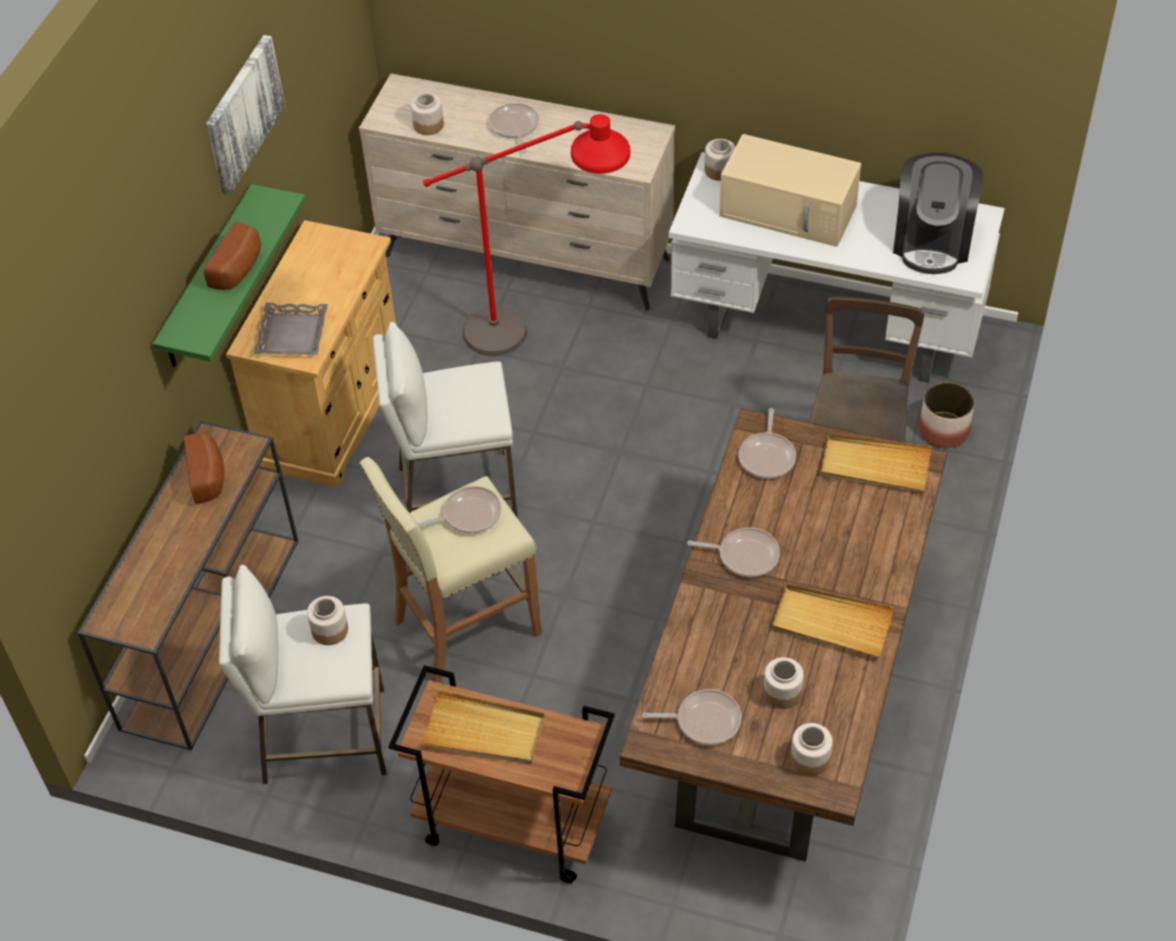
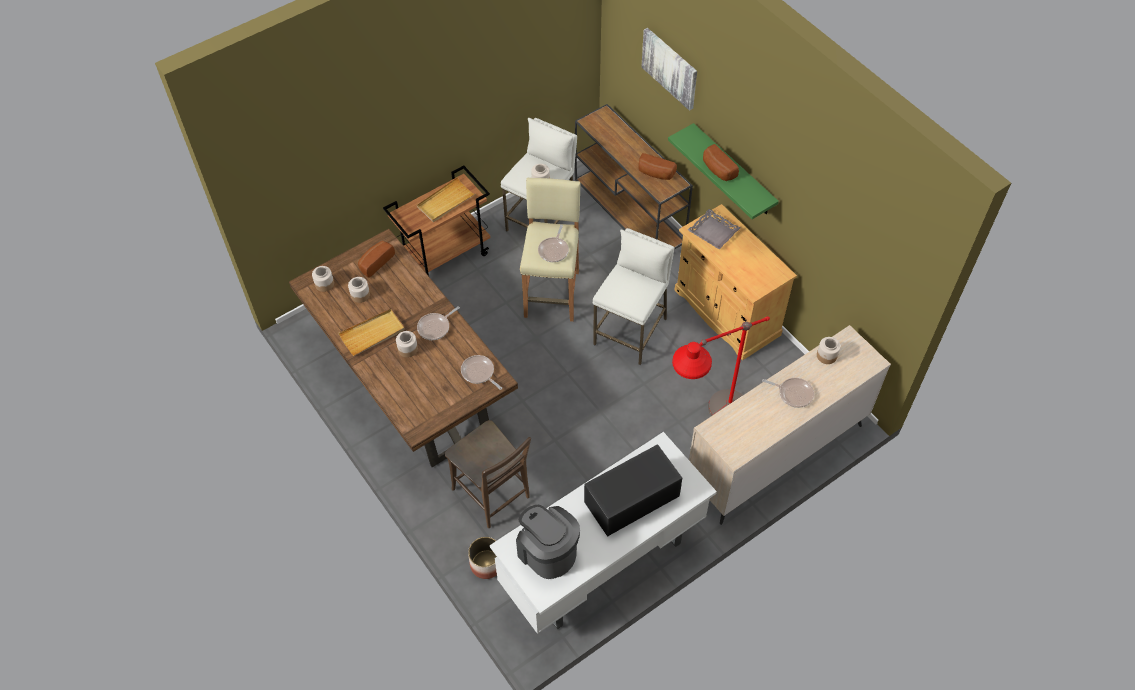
camera: 125 degrees right, 5 degrees up
(242, 113) = (791, 173): picture -> picture (670, 68)
(704, 720) = (375, 262): frying pan -> bread
(720, 170) = (692, 489): jar -> jar (408, 349)
(790, 211) = (630, 500): beige microwave -> black microwave
(874, 466) = (433, 410): beige tray -> none

